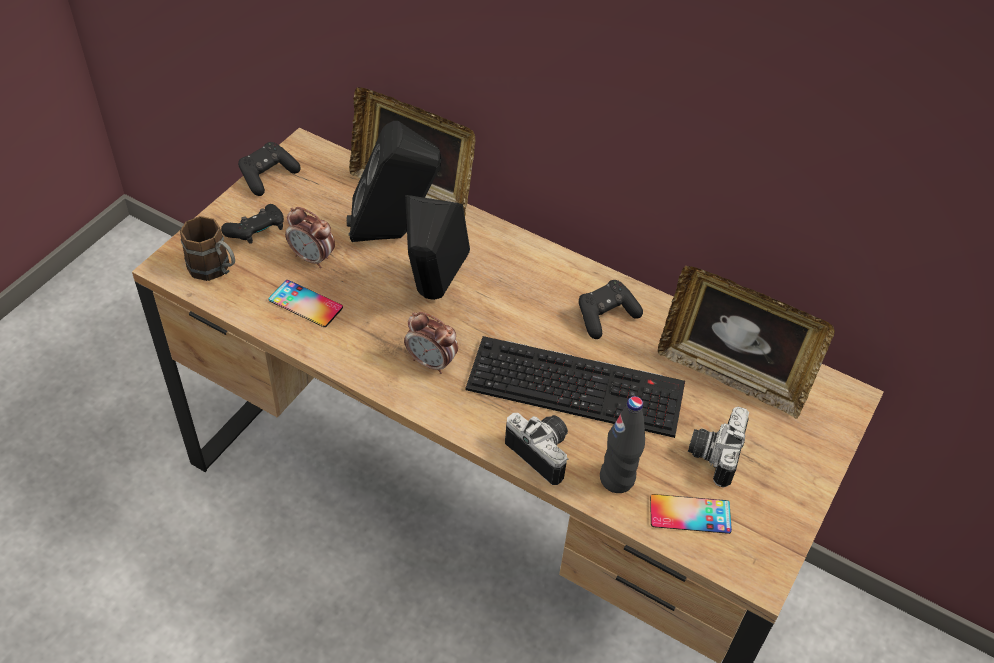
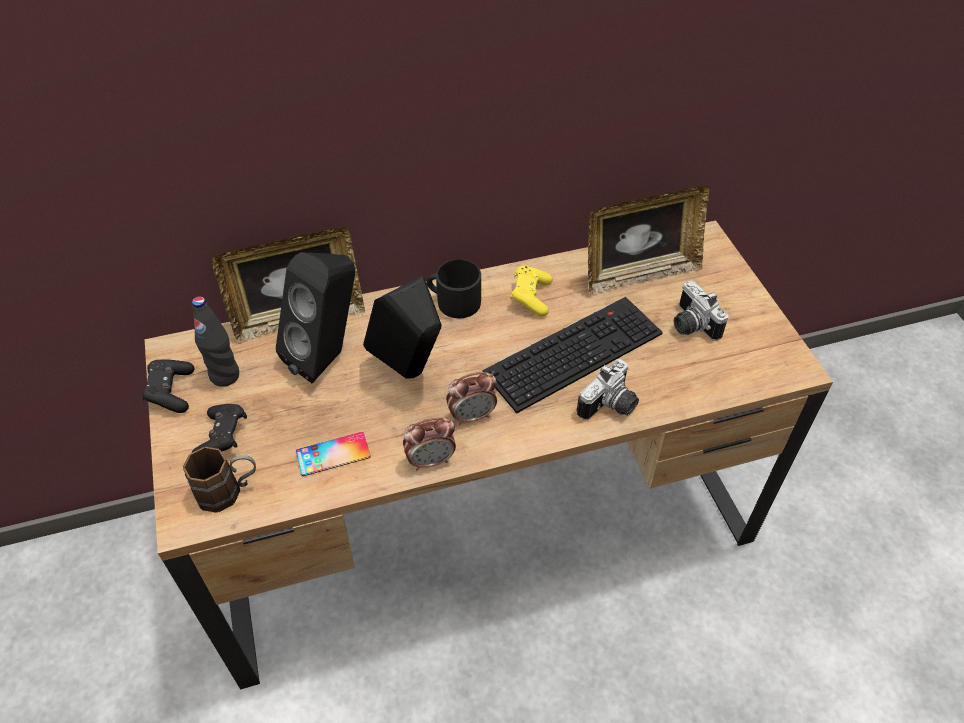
camera: 45 degrees left, 0 degrees up
(312, 258) = (292, 420): alarm clock -> alarm clock (431, 460)
(539, 269) = (453, 301): none -> black mug
(544, 451) = (610, 406): camera -> camera turned 135 degrees clockwise
(605, 316) = (531, 297): black game controller -> yellow game controller
(617, 479) = (667, 385): black bottle -> black bottle (225, 376)
(690, 514) = (726, 368): phone -> none

